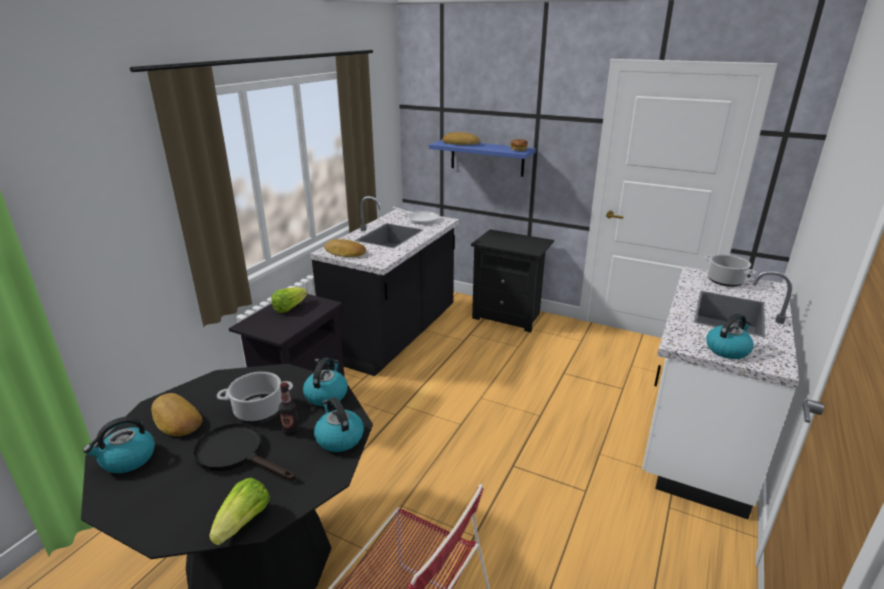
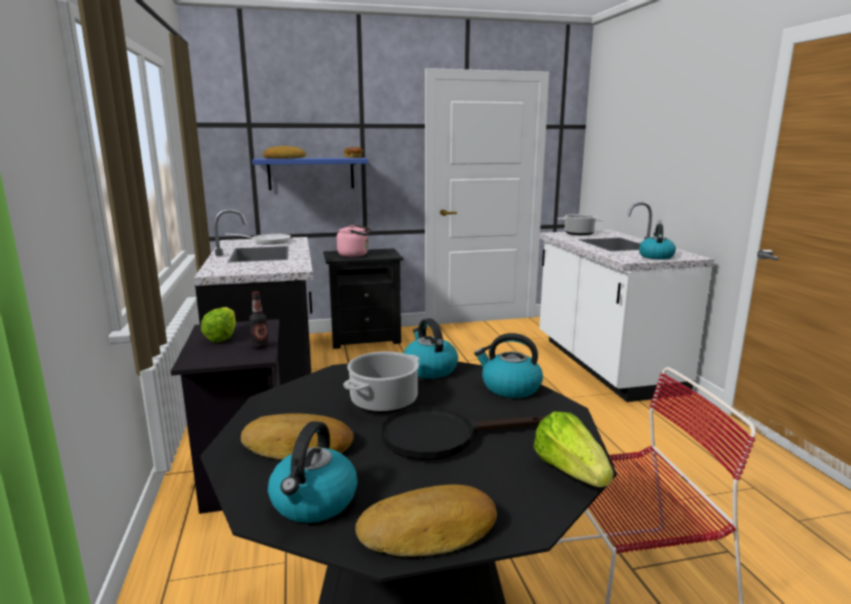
camera: 40 degrees left, 10 degrees down
(291, 430) = (454, 401): bottle -> bottle (260, 346)
(345, 252) = (239, 270): bread -> bread (430, 531)
(505, 241) = (355, 255): none -> pink kettle

